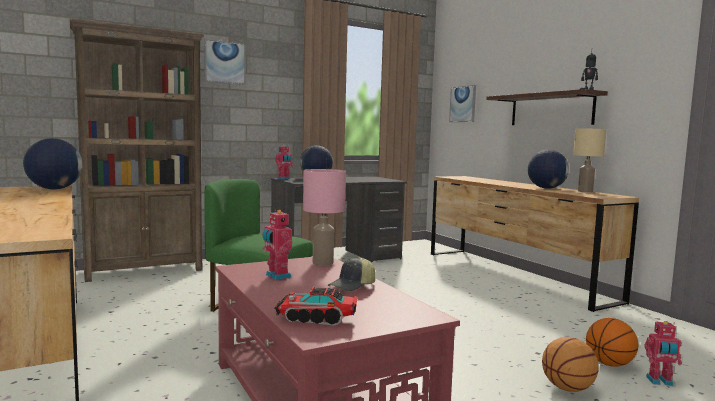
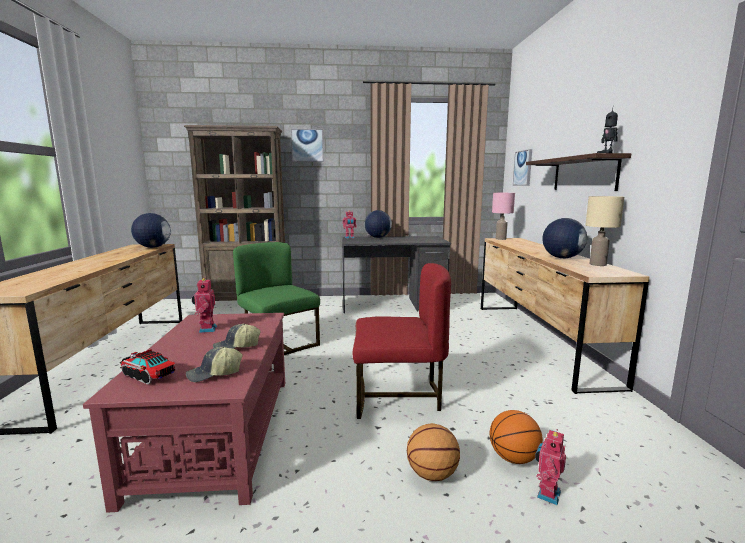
camera: 25 degrees right, 5 degrees up
(323, 262) = (263, 320): pink table lamp -> pink table lamp (501, 239)
(386, 308) = (214, 374): none -> cap
(457, 337) = (398, 396): none -> red chair
(660, 381) = (546, 493): toy robot -> toy robot turned 90 degrees clockwise

